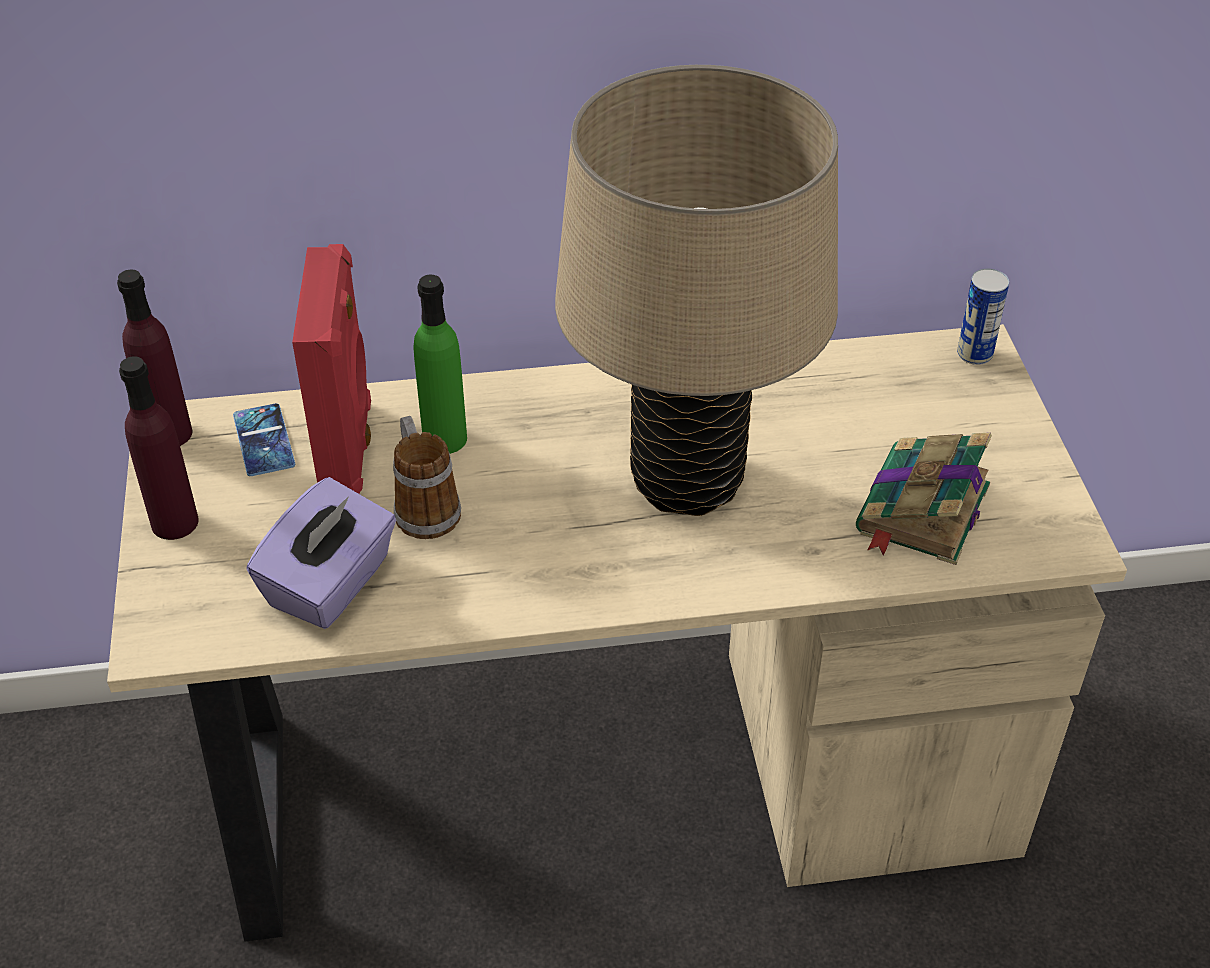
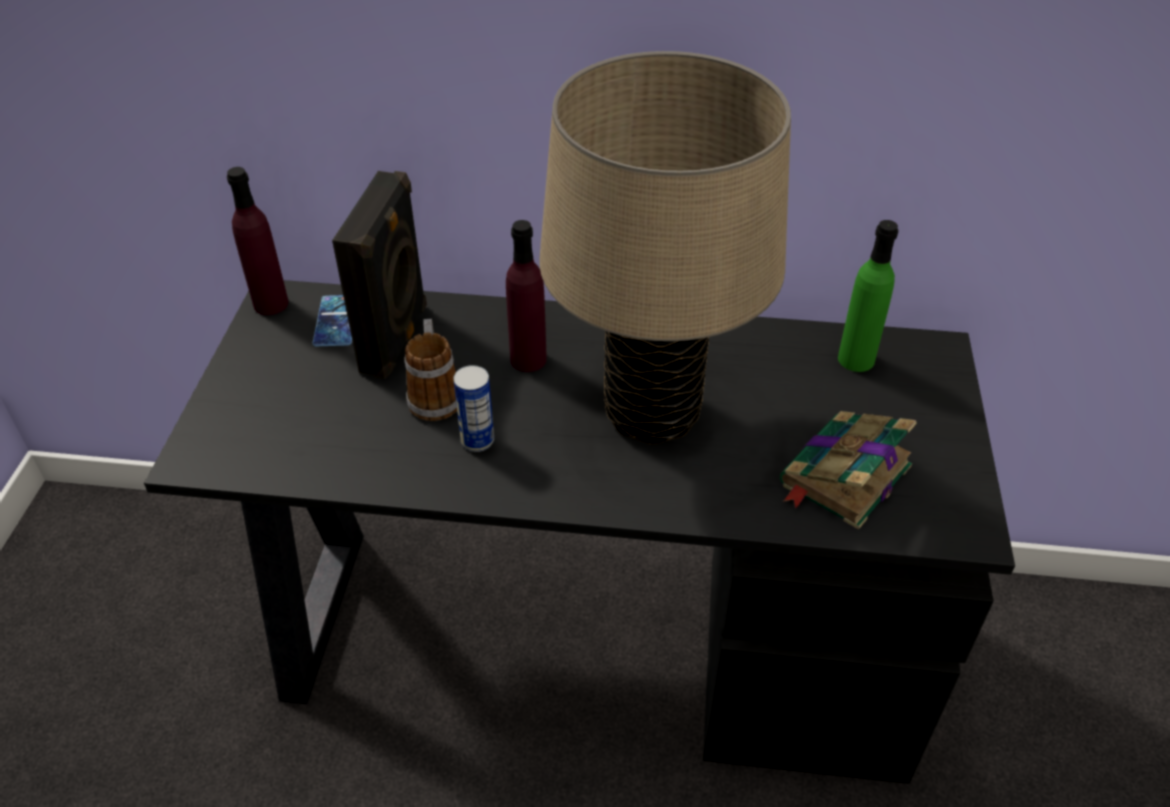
camera: 15 degrees right, 0 degrees up
(174, 522) = (245, 371): purple bottle -> purple bottle (528, 359)
(331, 584) = (339, 441): purple tissue box -> none
(349, 449) = (397, 339): red speaker -> black speaker
(445, 438) = (472, 344): green bottle -> green bottle (856, 359)
(604, 779) = (585, 638): beige desk -> black desk
(974, 354) = (934, 353): can -> can (477, 440)

